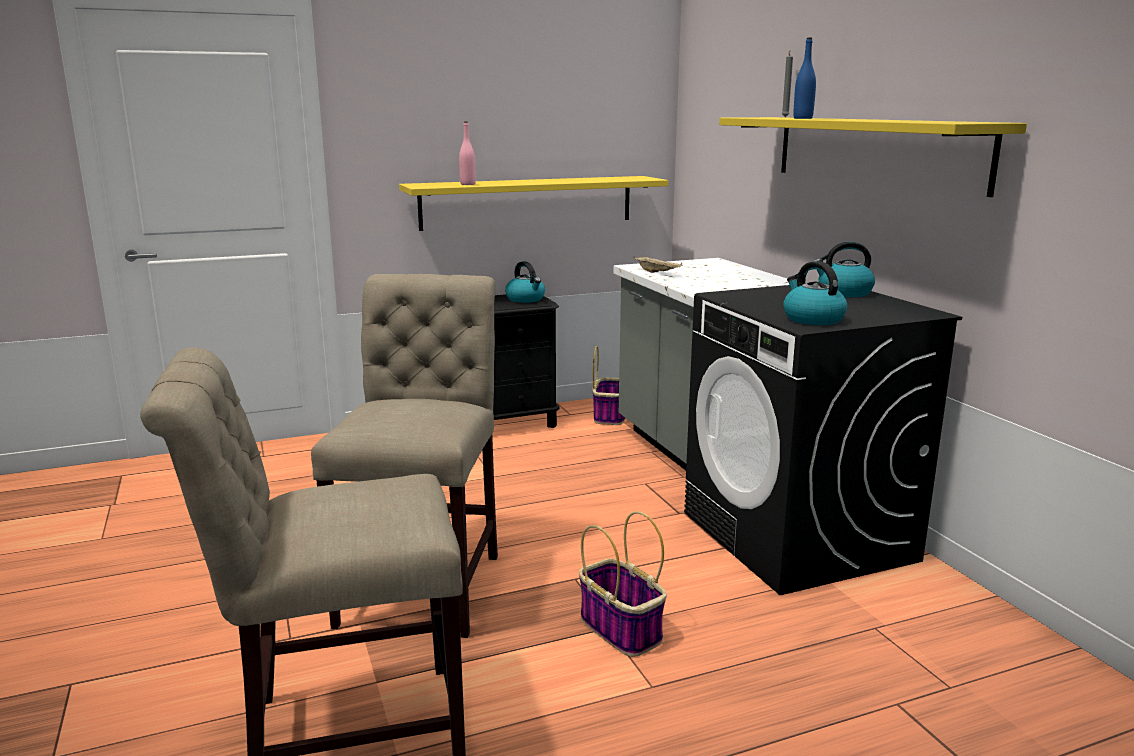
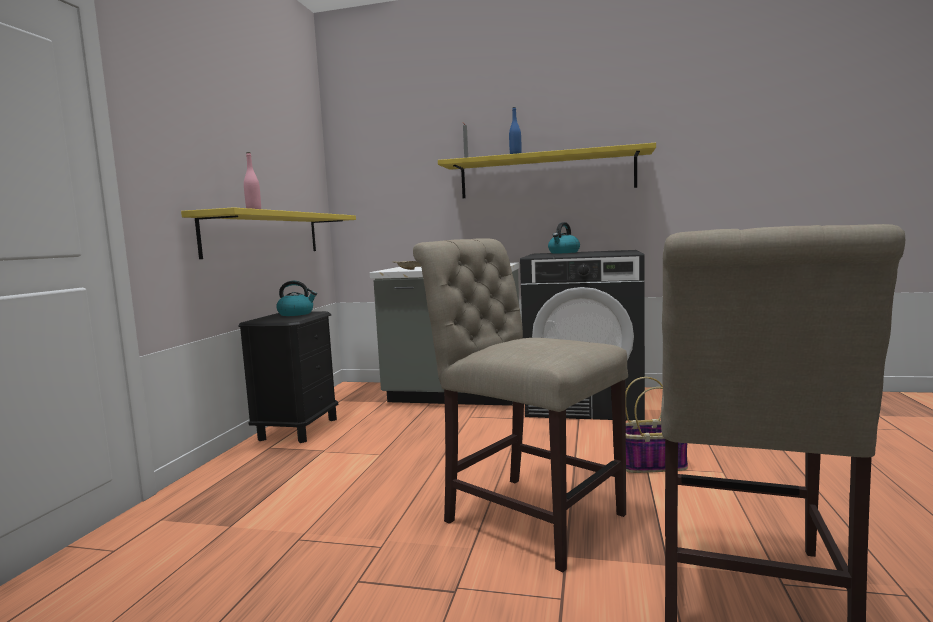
camera: 55 degrees left, 10 degrees down
(610, 415) = (352, 402): basket -> none
(812, 319) = (614, 253): kettle -> none

